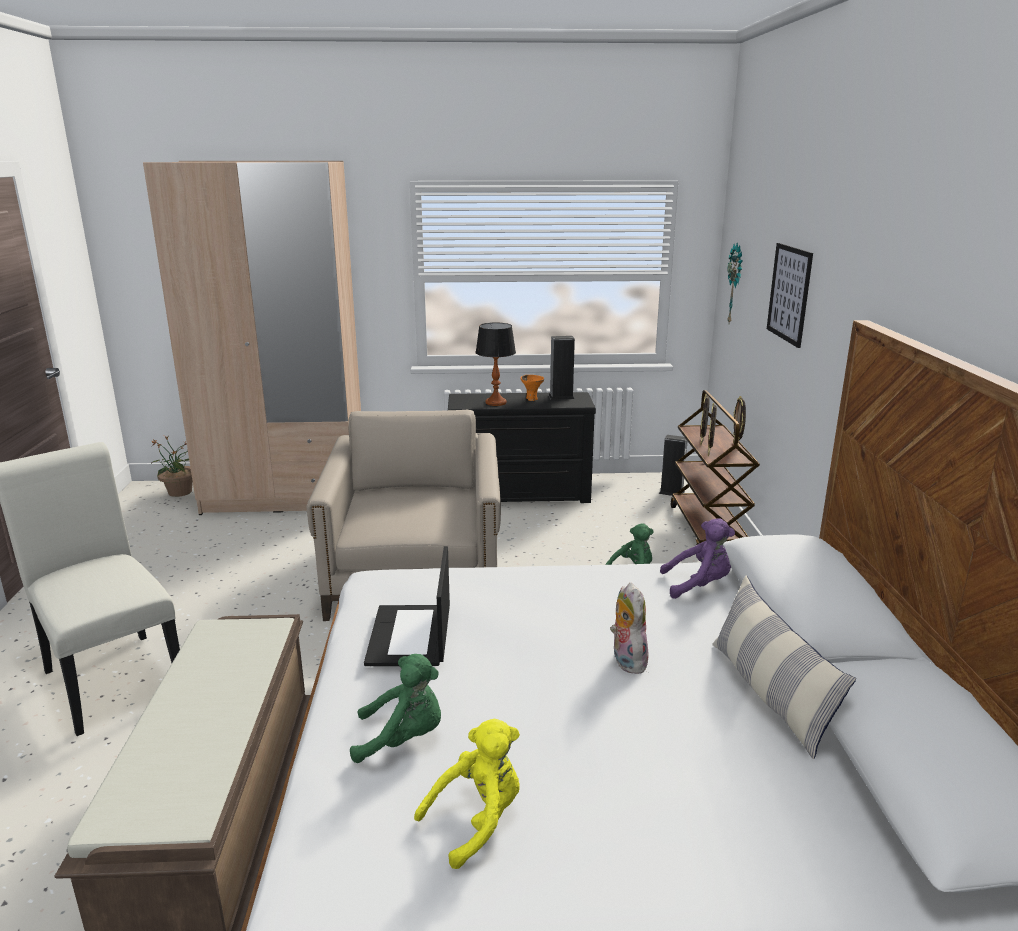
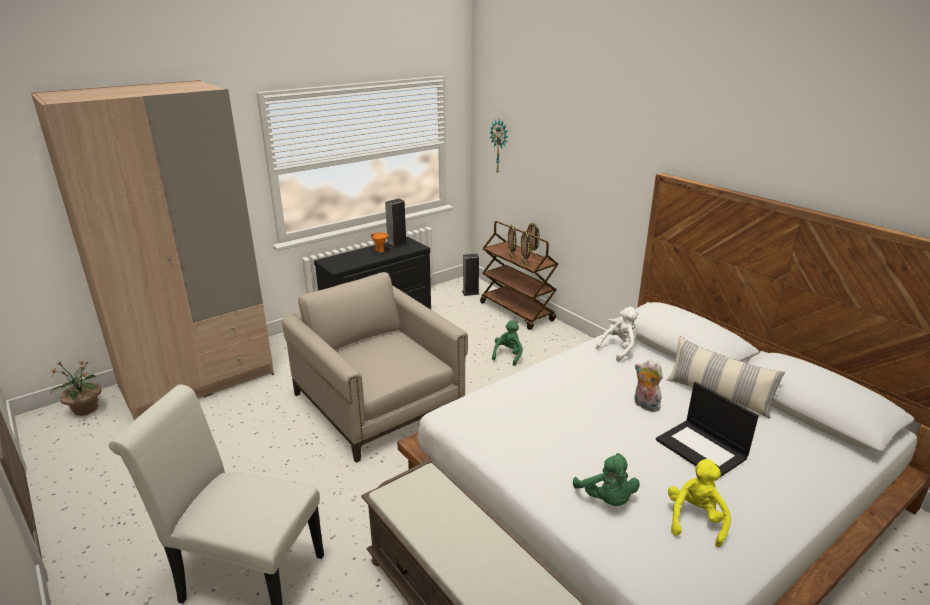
camera: 35 degrees left, 5 degrees up
(403, 739) = (606, 499): green plush toy -> green plush toy turned 105 degrees clockwise
(410, 636) = (530, 440): laptop -> laptop (702, 449)
(496, 403) = (360, 260): table lamp -> none
(698, 585) = (619, 349): purple plush toy -> white plush toy
(789, 293) = (569, 154): picture -> none

